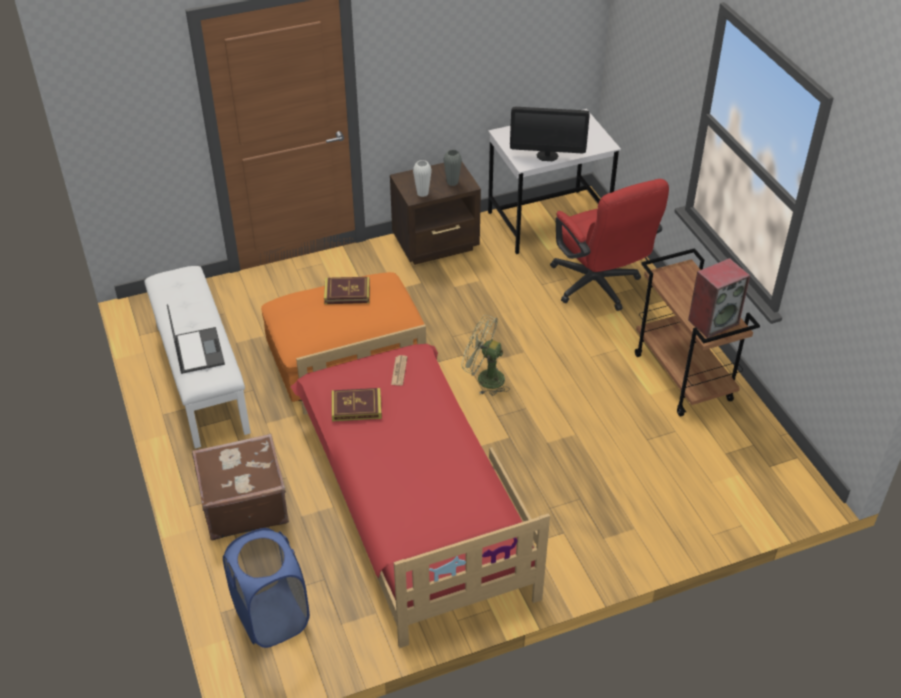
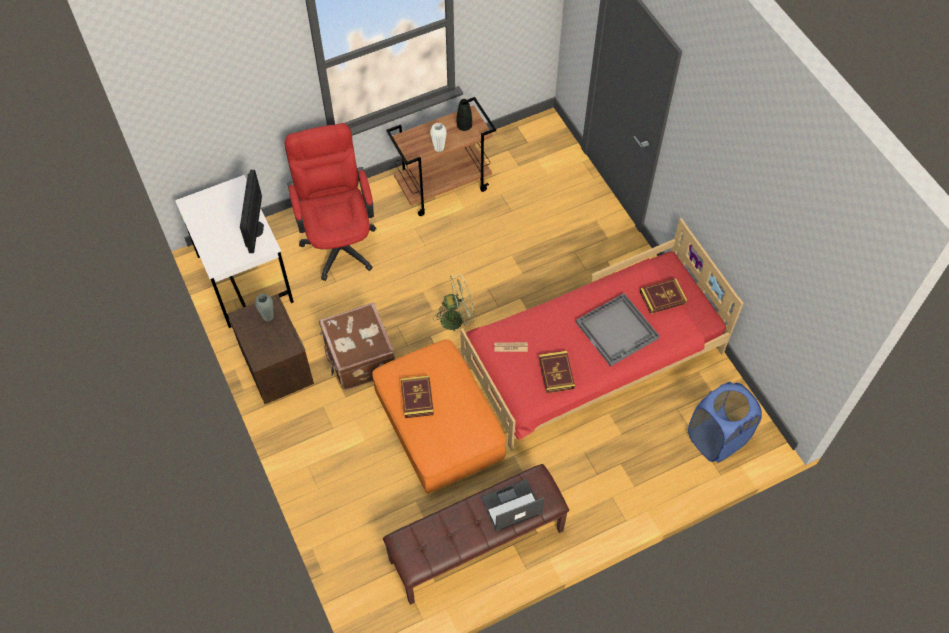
camera: 95 degrees left, 15 degrees up
(200, 377) = (476, 546): white bench -> brown bench
(243, 504) = (617, 479): brown suitcase -> brown suitcase (359, 358)
(407, 471) = (618, 330): none -> grey tray
(422, 193) = (285, 340): white vase -> white vase (439, 148)
(452, 525) = (662, 297): none -> book
(484, 378) = (457, 318): green fan -> green fan turned 120 degrees counterclockwise
(599, 287) = (338, 240): red office chair -> red office chair turned 75 degrees counterclockwise
(713, 321) = (464, 126): speaker -> black vase

